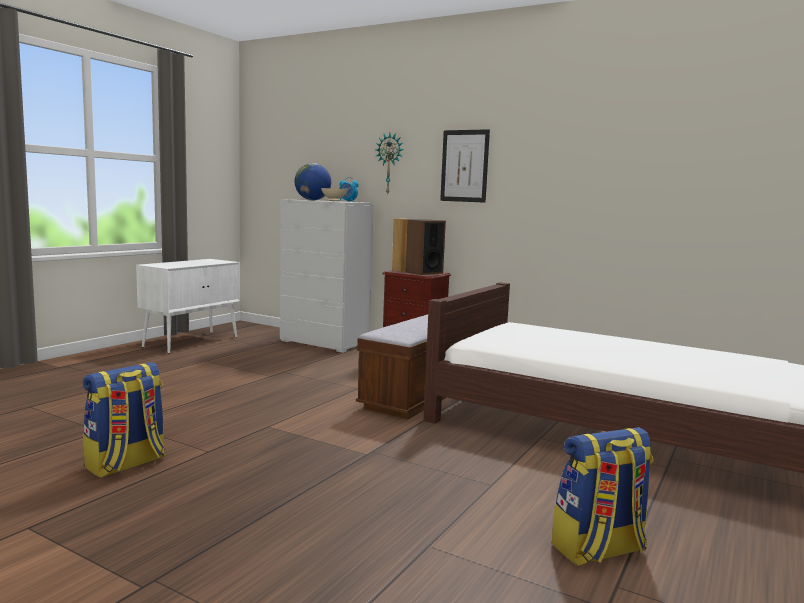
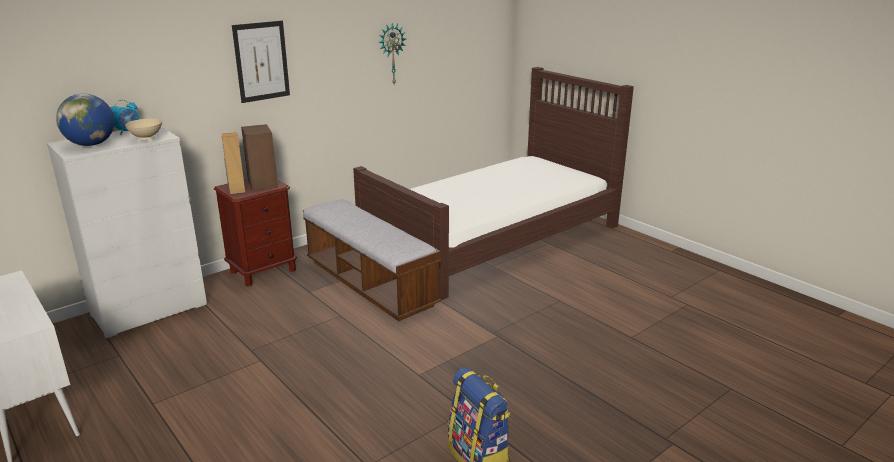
camera: 70 degrees left, 15 degrees up
(390, 164) = (166, 72): wall clock -> wall clock (391, 54)
(598, 550) = (639, 291): backpack -> none

